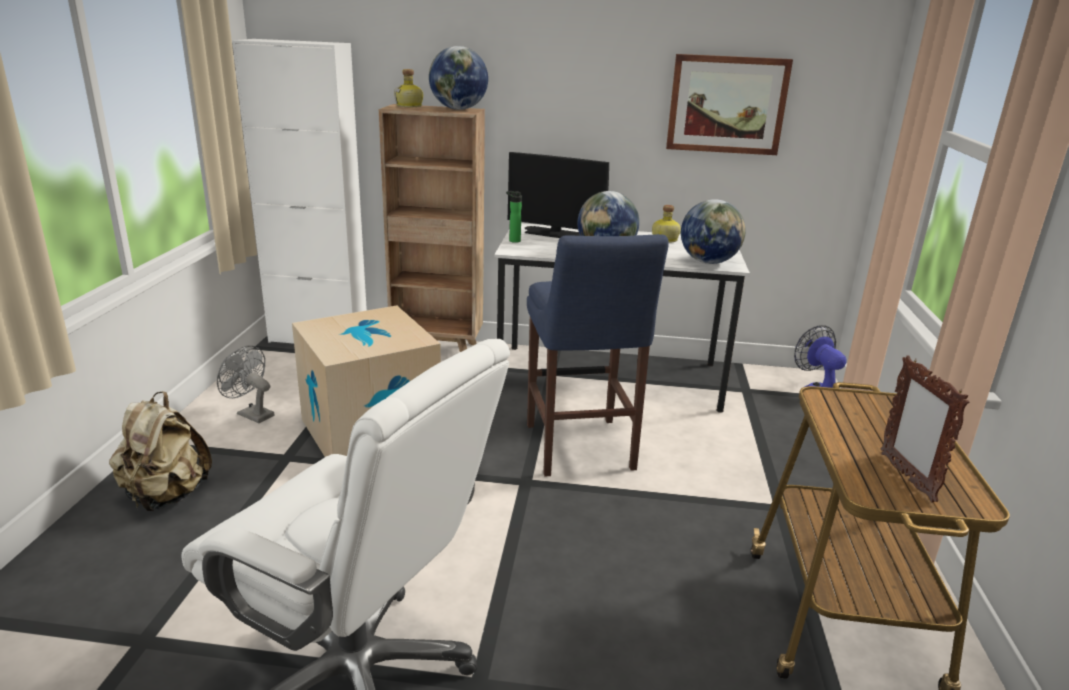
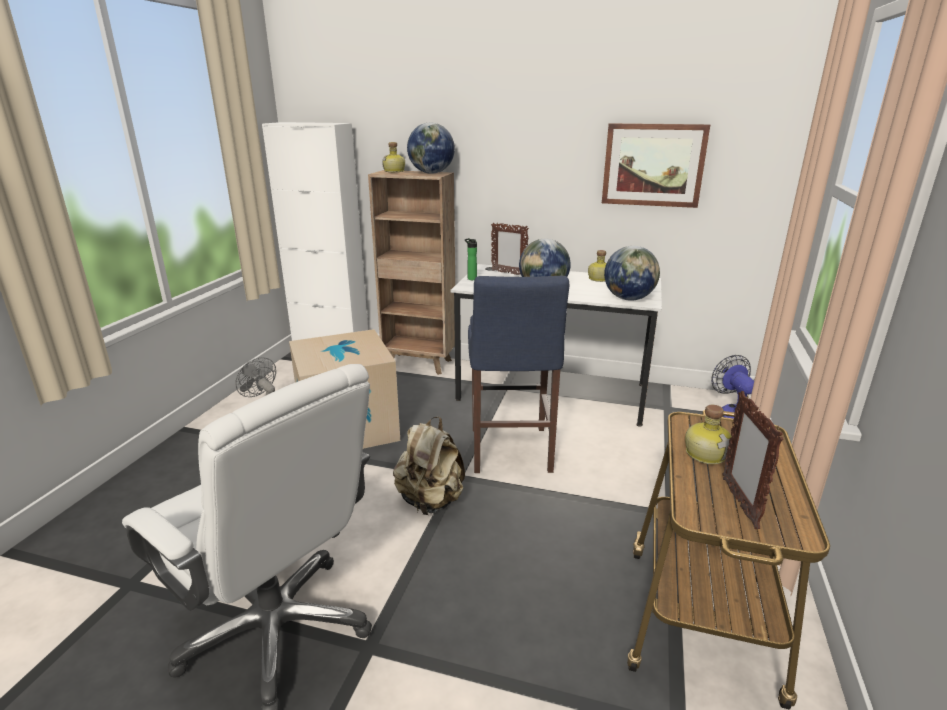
camera: 10 degrees right, 0 degrees up
(166, 496) = (183, 471): beige backpack -> beige backpack (431, 501)
(555, 233) = (508, 273): monitor -> picture frame
(853, 429) = (705, 453): none -> bottle

